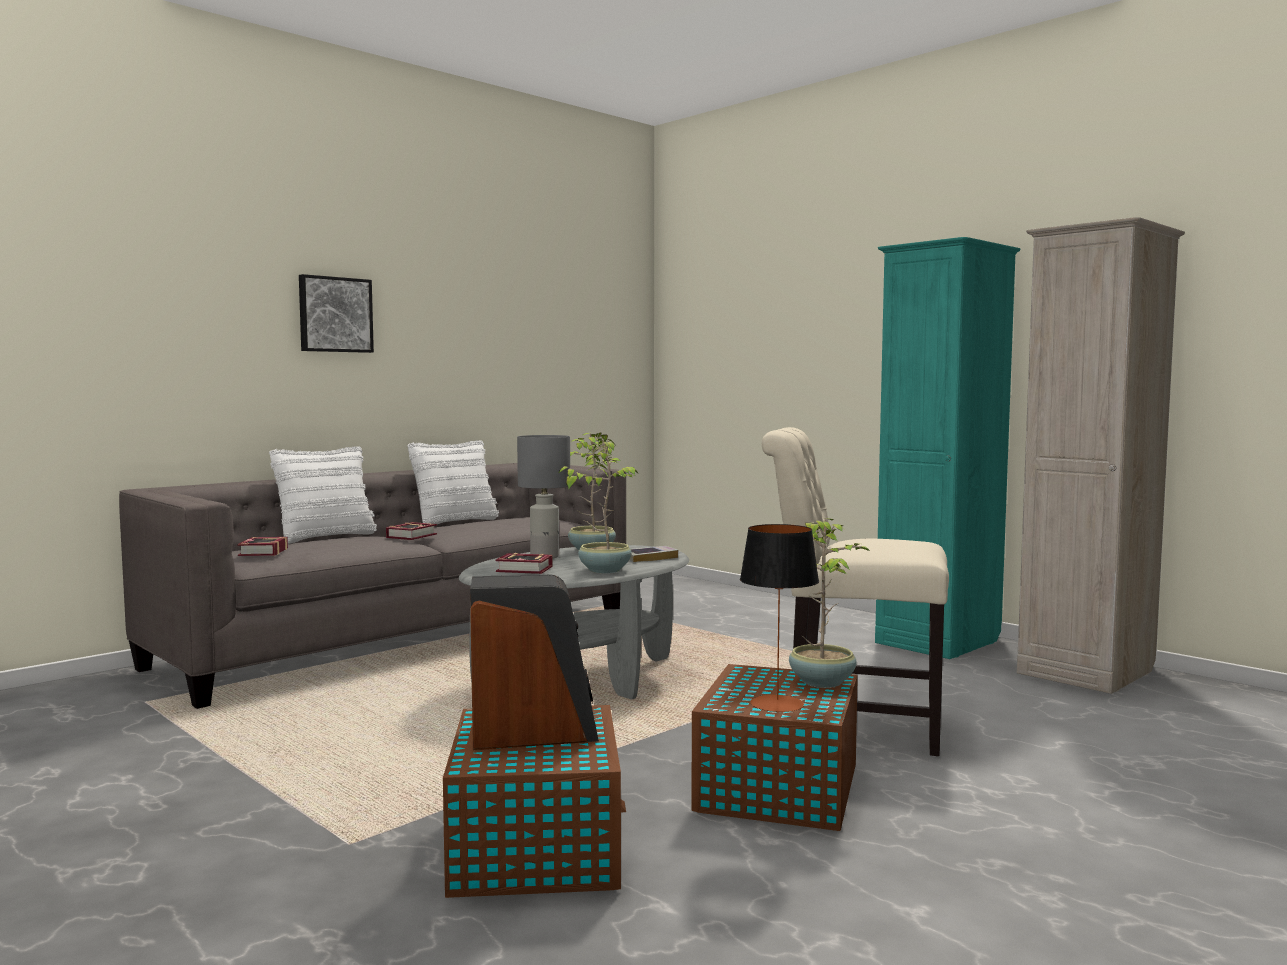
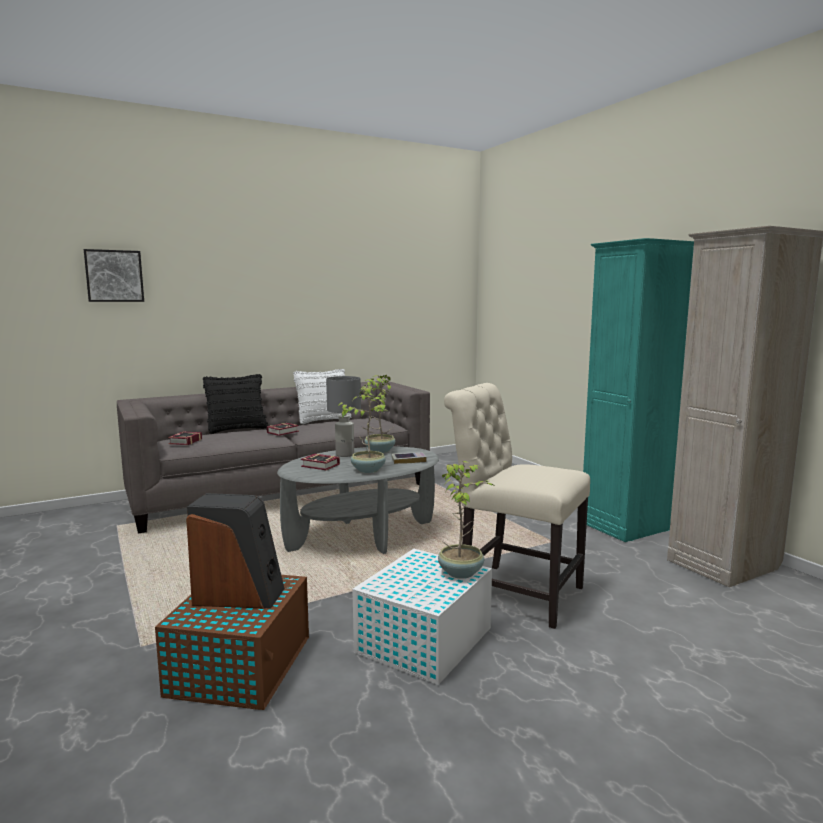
camera: 15 degrees right, 5 degrees up
(326, 537) = (237, 429): white pillow -> black pillow
(335, 314) = (250, 291): picture -> picture (114, 276)
(777, 704) = (412, 589): table lamp -> none
(777, 789) = (423, 641): brown storage box -> white storage box

